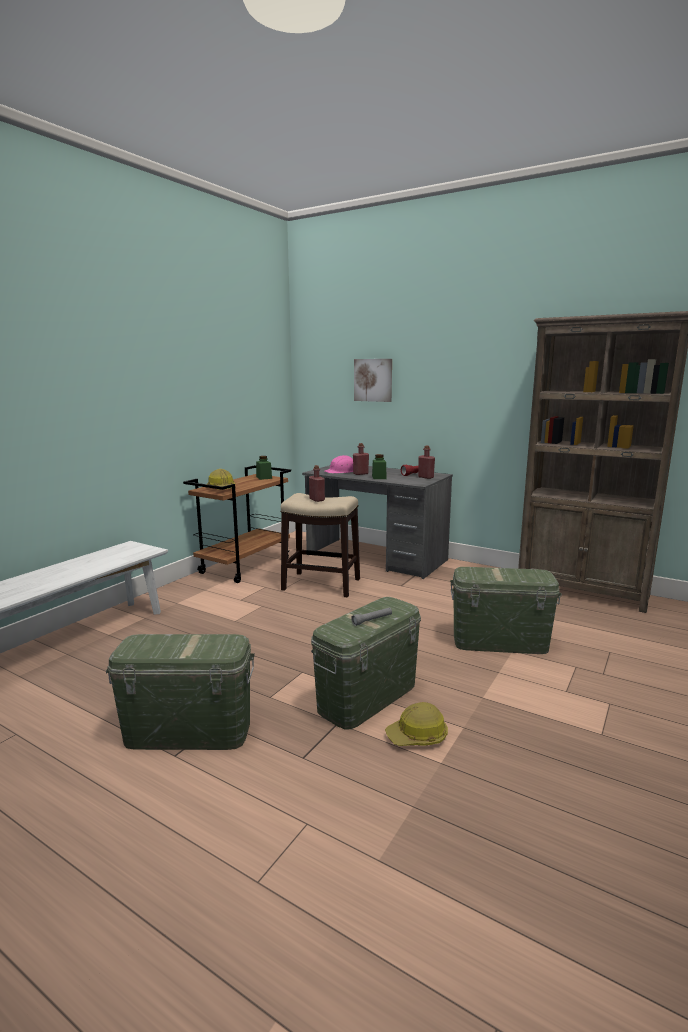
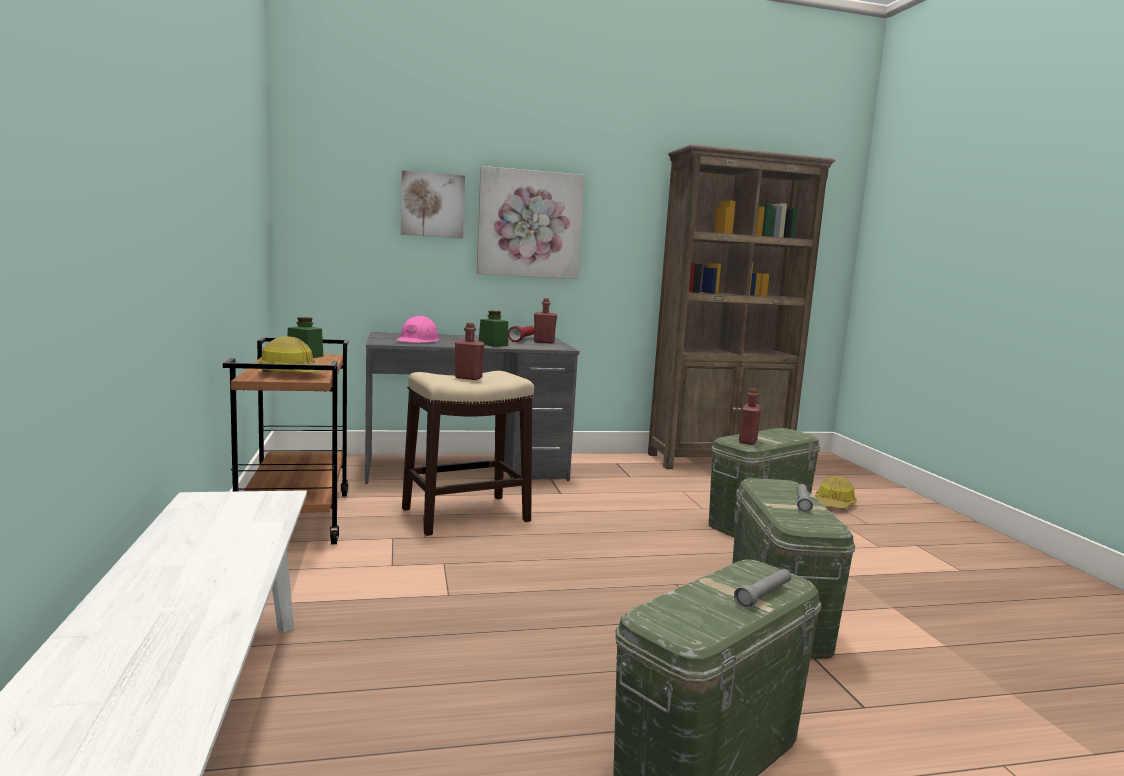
camera: 45 degrees left, 5 degrees down
(197, 651) = (763, 595): none -> grey flashlight
(360, 474) = (454, 342): red bottle -> red bottle (747, 441)
(417, 736) = (886, 632): hard hat -> hard hat (834, 504)
(435, 389) = (529, 224): none -> picture

